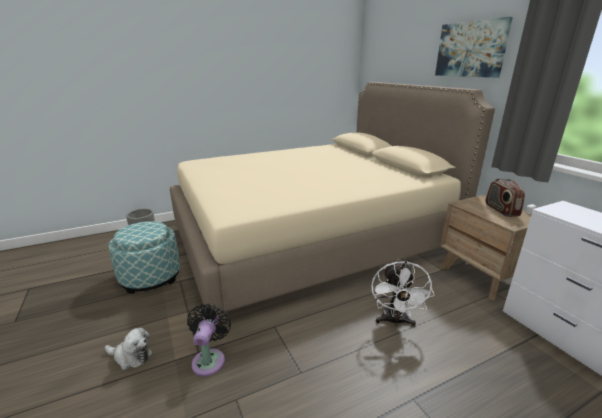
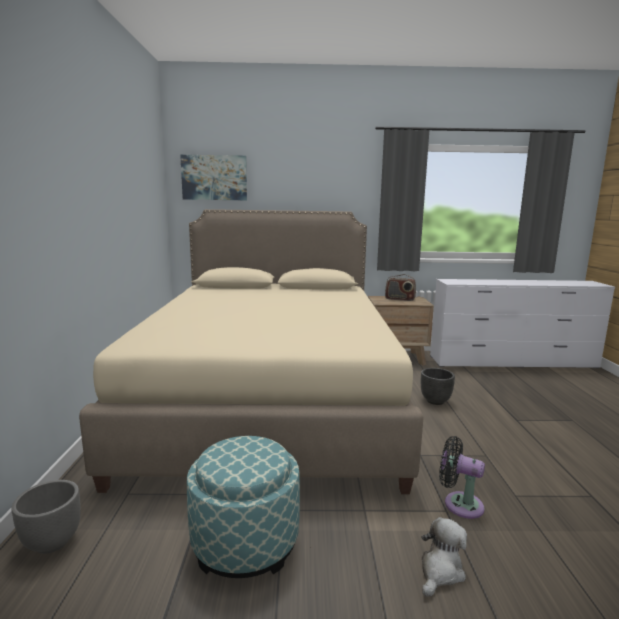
camera: 65 degrees left, 10 degrees down
(395, 321) = (435, 401): white fan -> black planter
(470, 49) = (329, 179): picture -> picture (214, 178)

